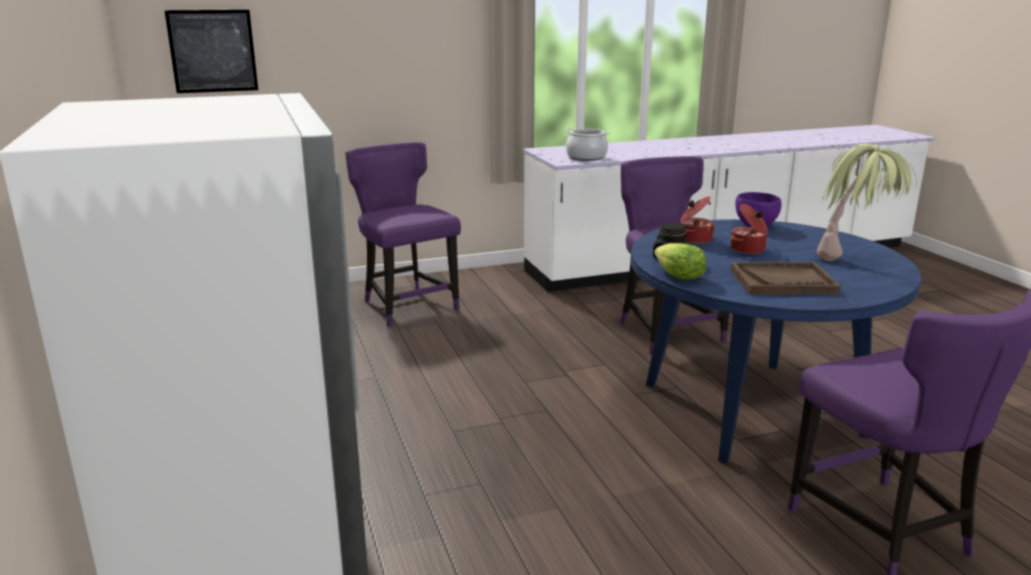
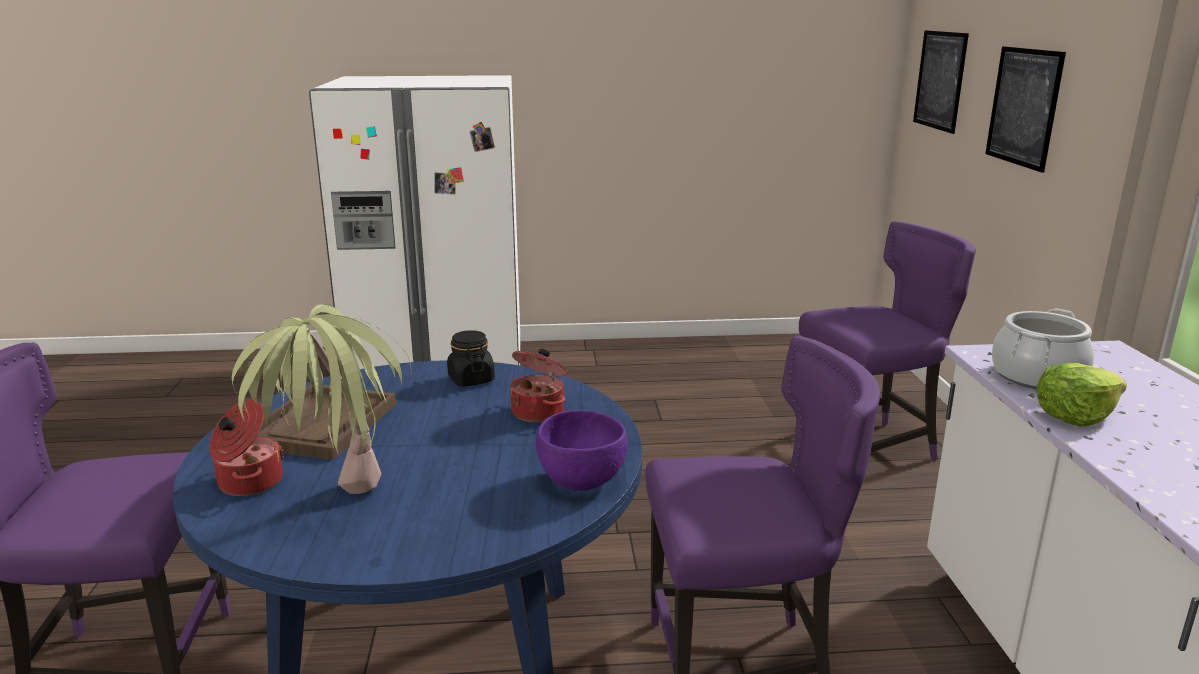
camera: 105 degrees right, 0 degrees up
(351, 55) = (1023, 107): none -> picture
(678, 276) = (408, 371): lettuce -> lettuce (1075, 415)
(748, 250) = (460, 437): cooking pot -> cooking pot (248, 482)

